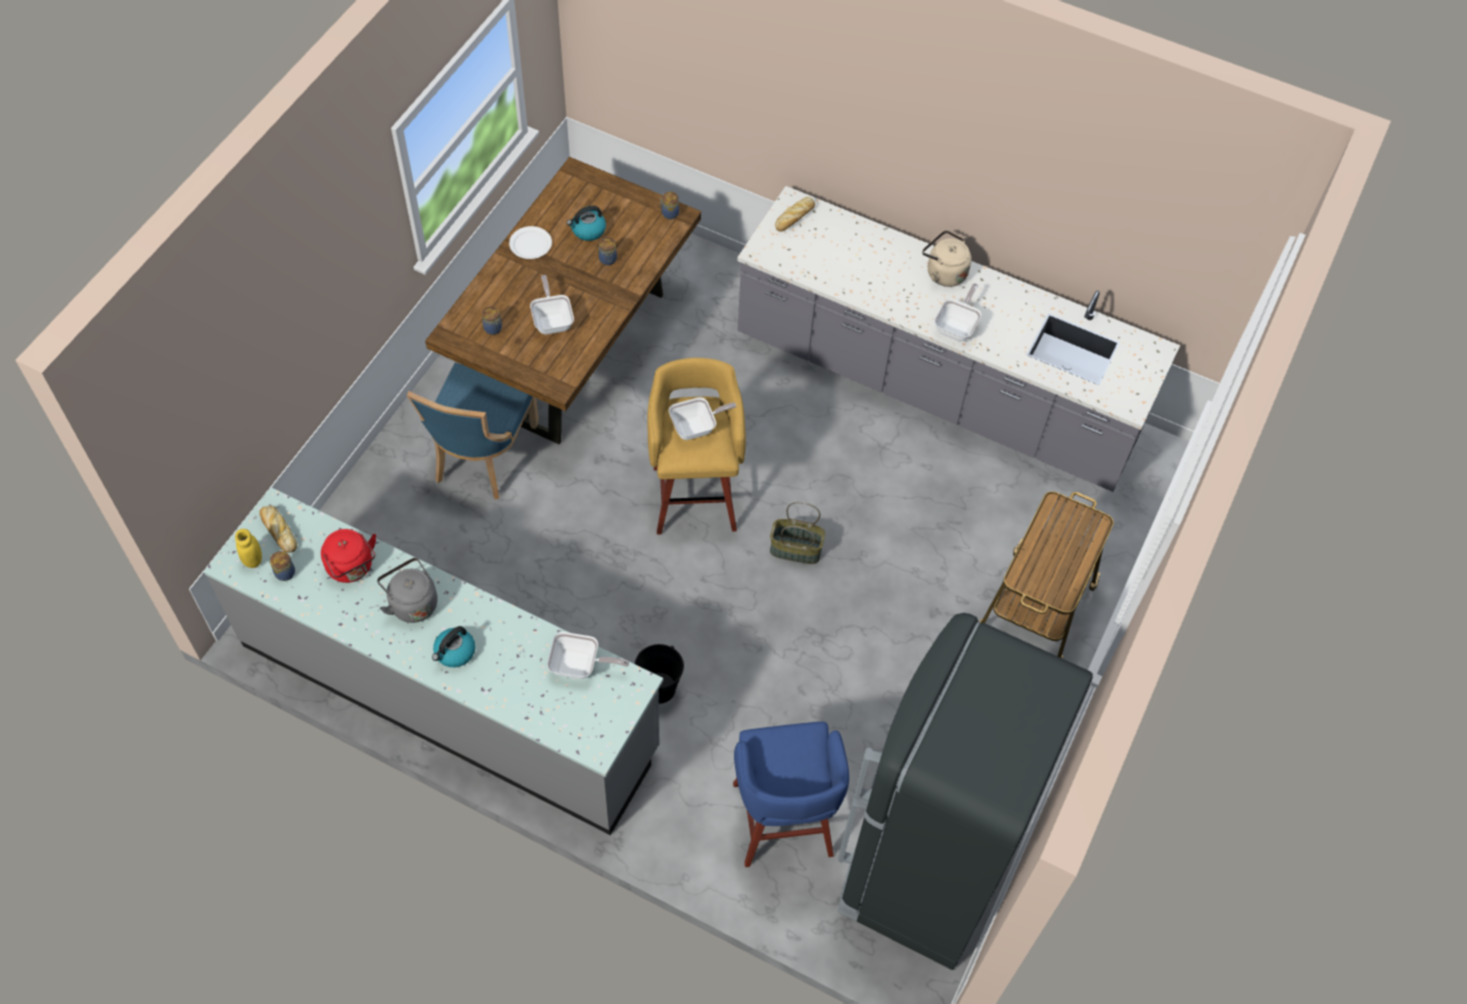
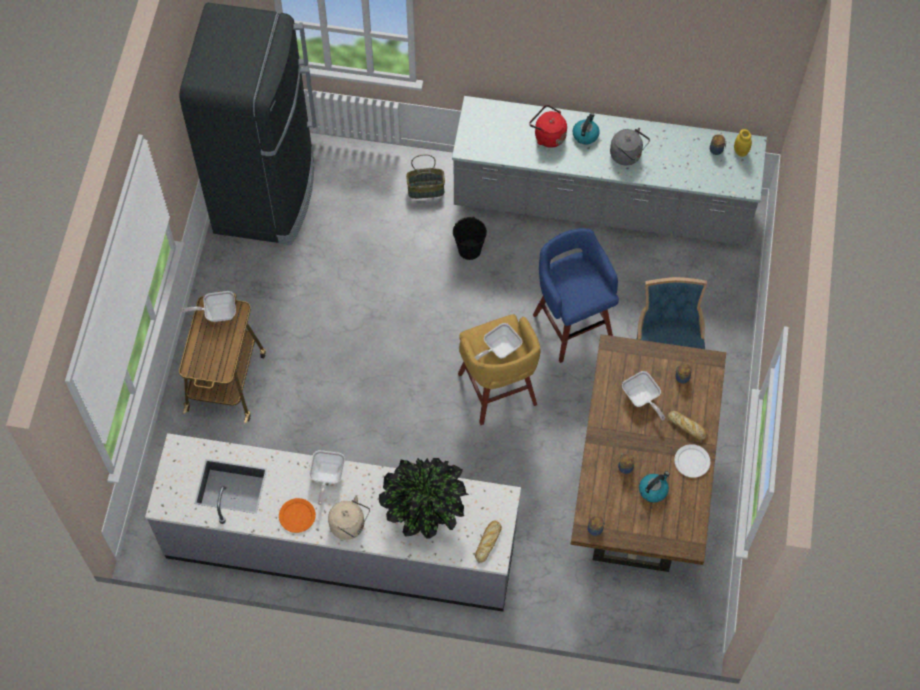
camera: 165 degrees right, 5 degrees up
(278, 530) = (737, 174): bread -> bread (687, 427)
(352, 568) = (676, 165): red kettle -> red kettle (548, 136)
(579, 666) = (505, 149): frying pan -> frying pan (217, 313)
(782, 823) = (361, 193): blue stool -> blue stool (571, 324)
(795, 550) = (410, 372): basket -> basket (426, 189)
(855, 263) = (424, 511): none -> potted plant
(1002, 298) = (297, 516): none -> orange plate

